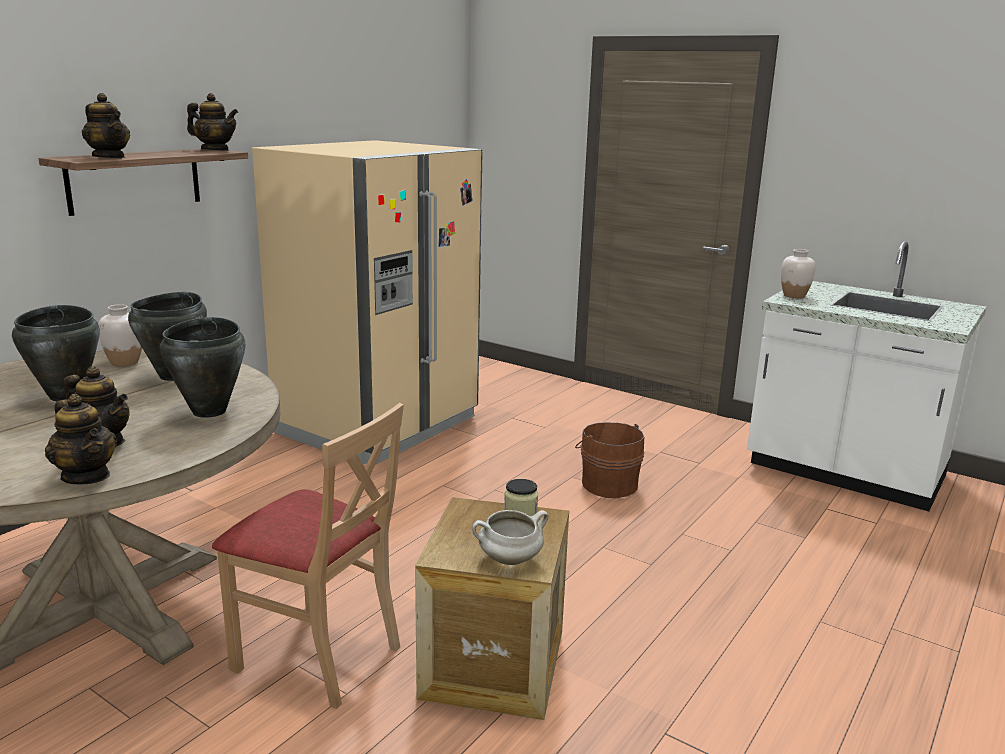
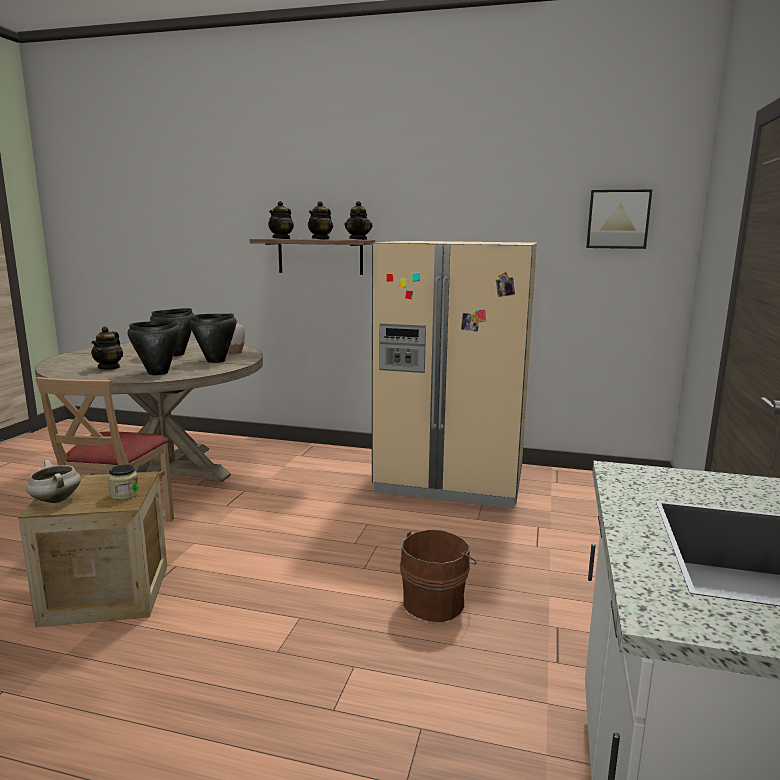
camera: 70 degrees right, 5 degrees down
(86, 476) = (65, 372): teapot -> teapot (321, 239)
(424, 112) = (618, 219): none -> picture
(794, 296) = (668, 477): white vase -> none

